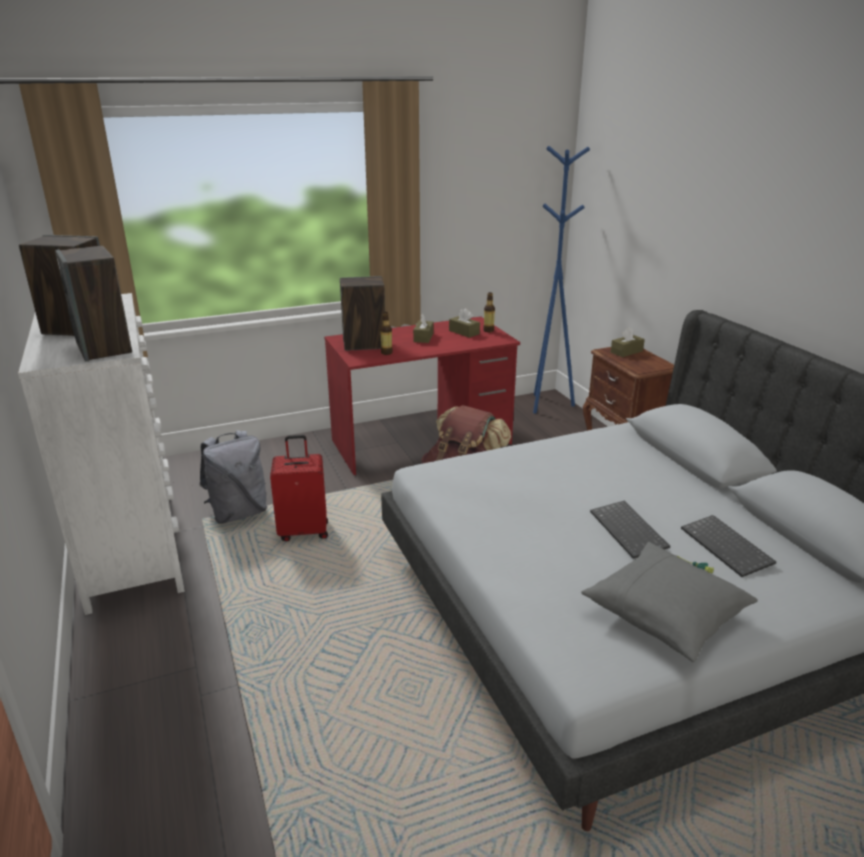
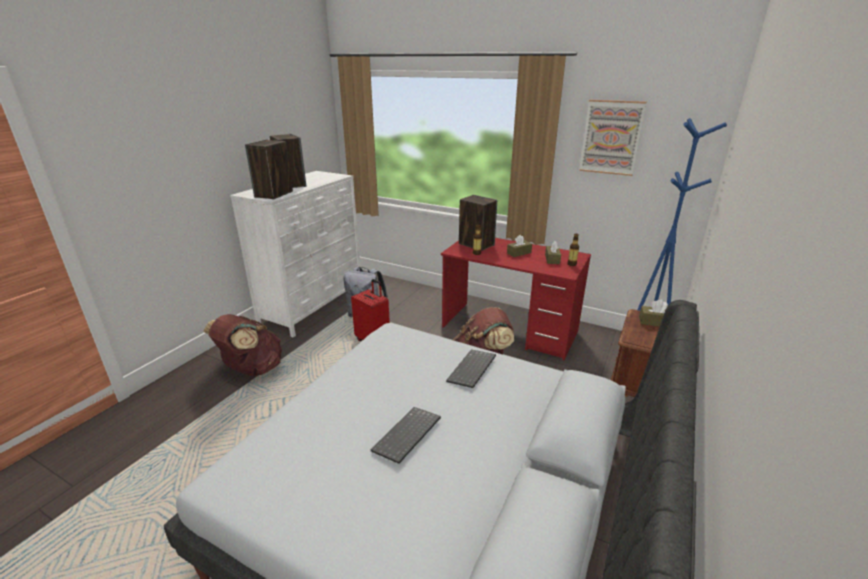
camera: 50 degrees right, 0 degrees up
(206, 659) = (252, 369): none -> brown backpack
(471, 176) = (611, 137): none -> picture
(665, 615) = (311, 495): grey pillow -> none
(728, 547) = (442, 500): keyboard -> keyboard (472, 370)

